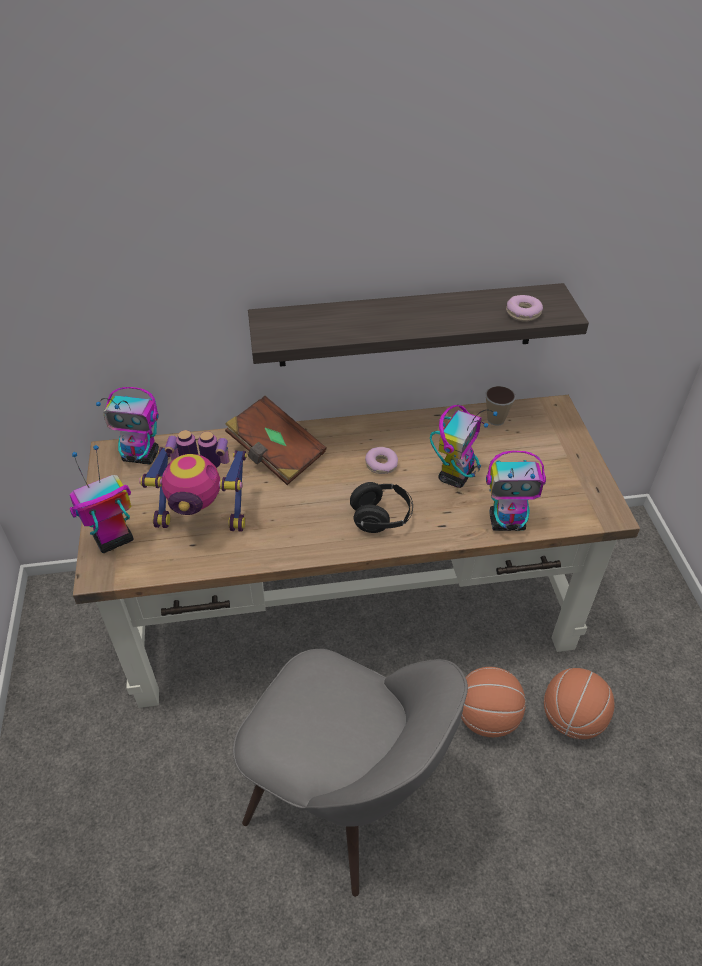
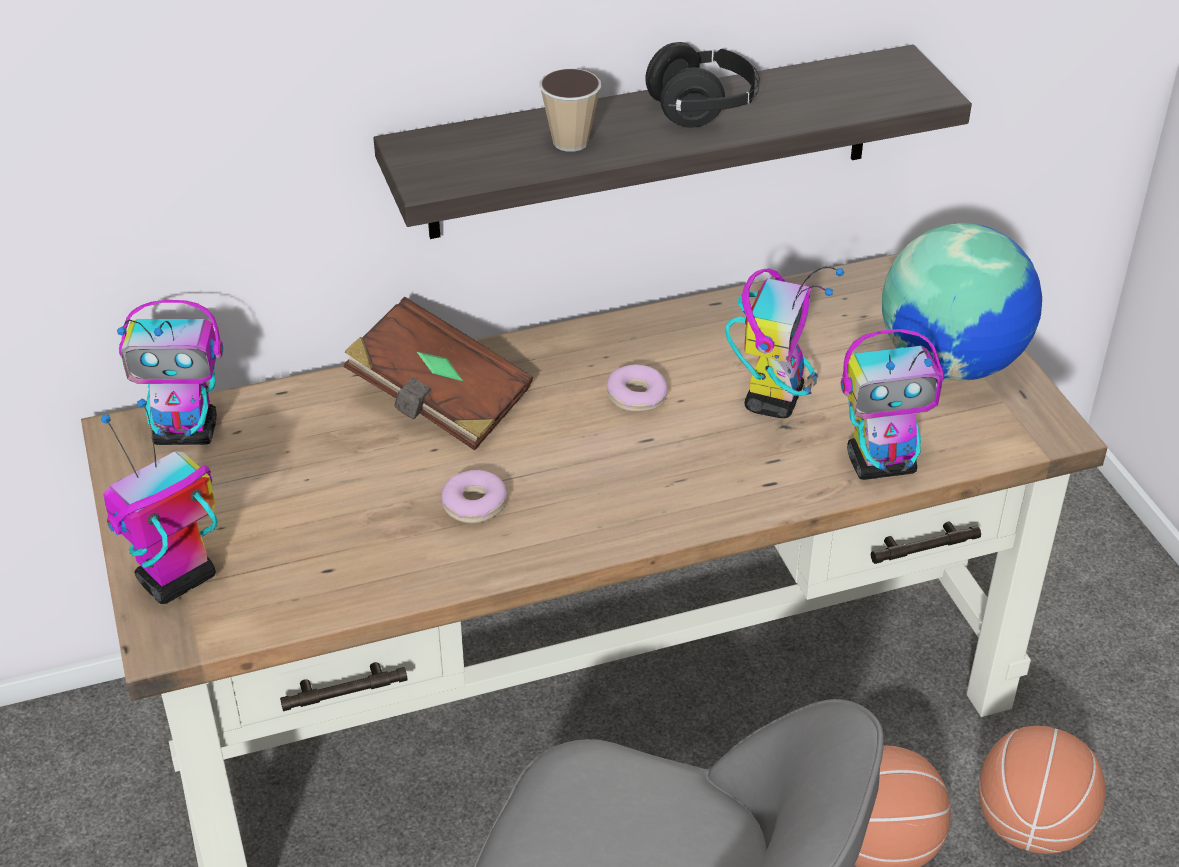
camera: 10 degrees left, 5 degrees down
(203, 517) = (334, 521): toy robot -> none
(381, 518) = (660, 484): black headphones -> black headphones (703, 109)
(496, 419) = (821, 300): cup -> cup (570, 142)
(523, 313) = (858, 98): donut -> donut (474, 504)
(560, 465) = (951, 363): none -> globe

